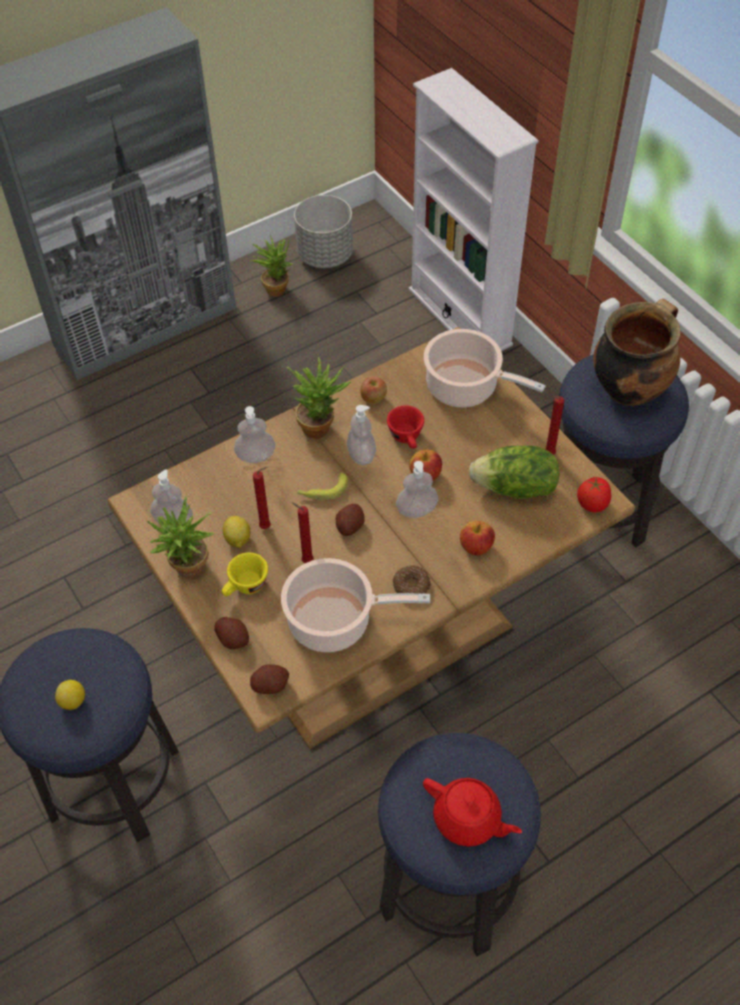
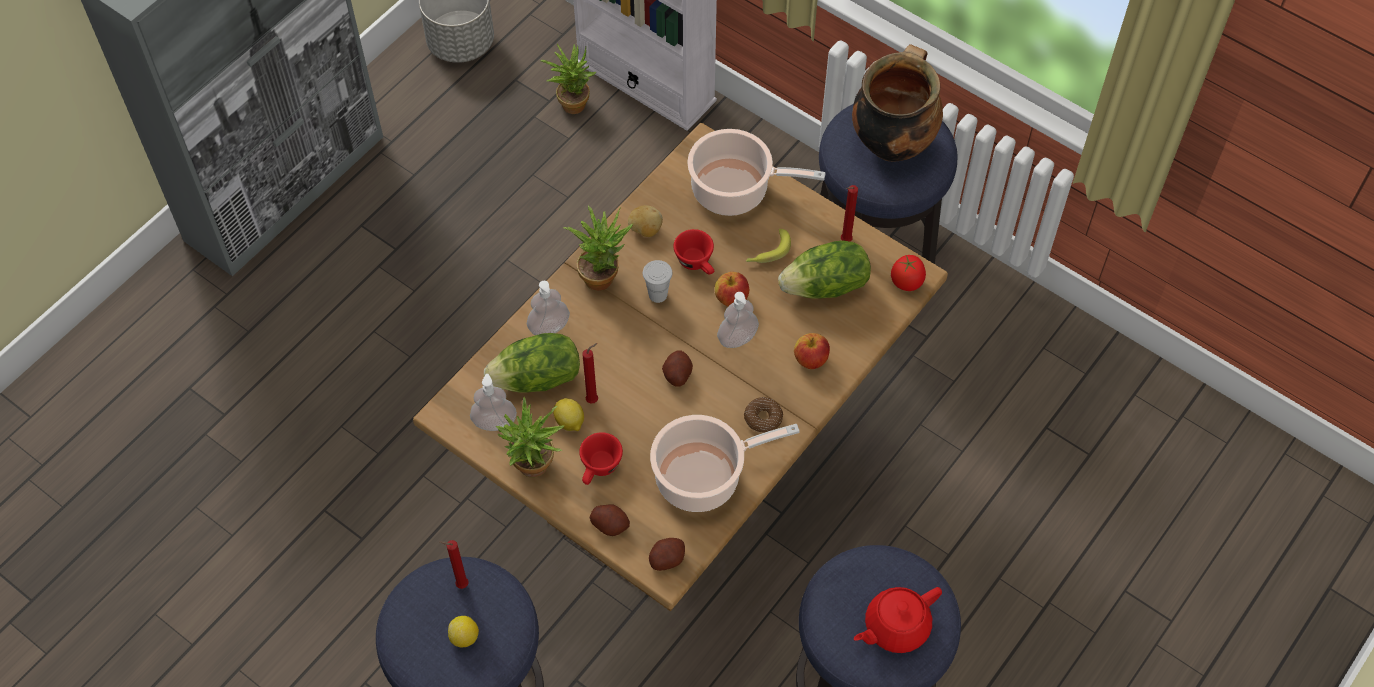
camera: 20 degrees left, 5 degrees up
(226, 496) = (537, 379): none -> lettuce
(245, 587) = (599, 469): yellow cup -> red cup
(275, 287) = (419, 98): potted plant -> potted plant (571, 101)
(305, 561) = (648, 423): red candle -> red candle (460, 585)
(322, 491) = (634, 345): banana -> banana (768, 252)
(361, 455) = (658, 295): soap dispenser -> white cup
(373, 399) = (645, 229): apple -> potato
(468, 819) = (895, 627): red teapot -> red teapot turned 135 degrees clockwise

